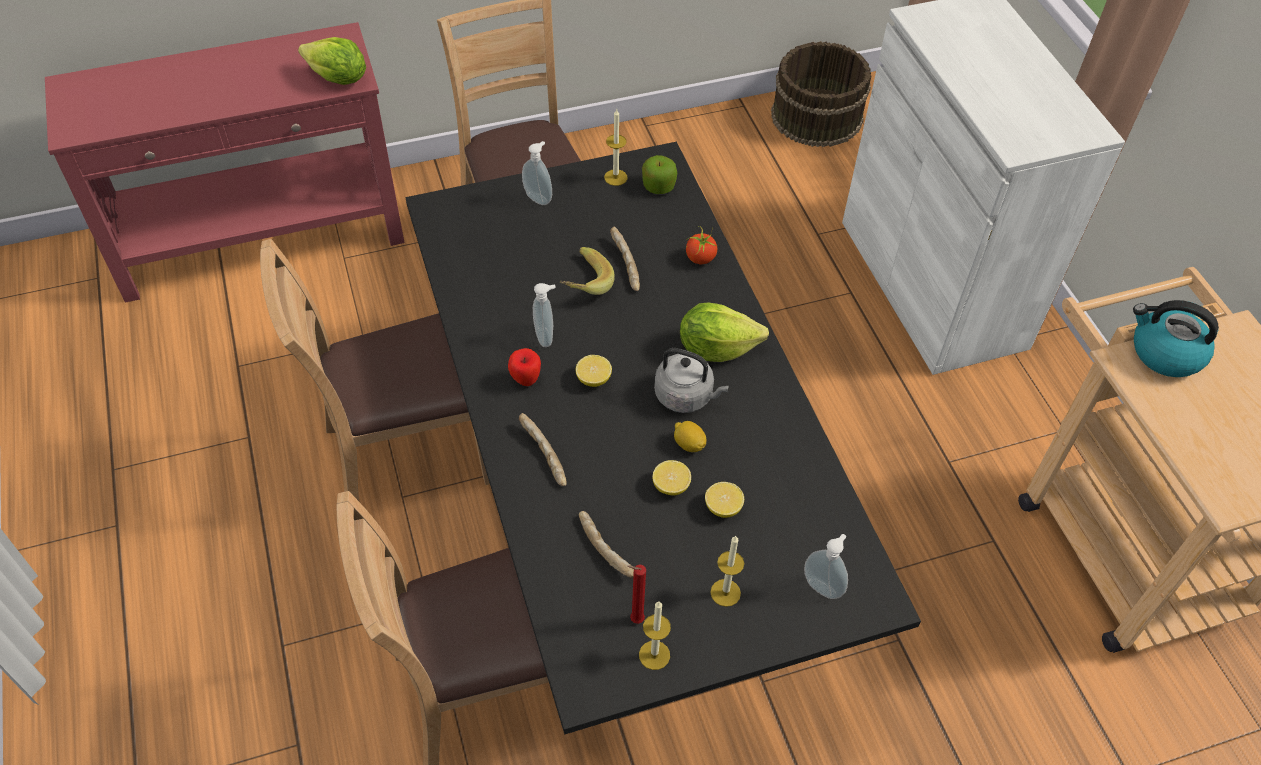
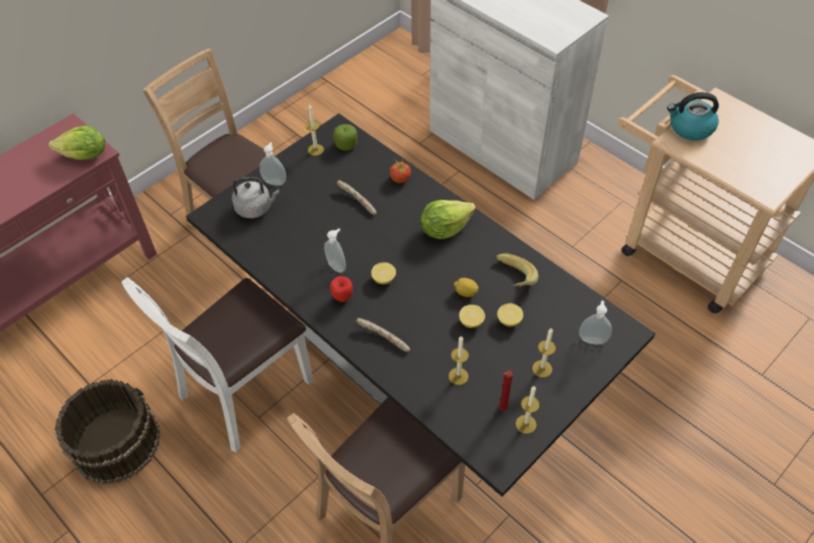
camera: 25 degrees left, 0 degrees up
(406, 457) = (245, 391): brown chair -> white chair
(582, 283) = (338, 224): banana -> banana (512, 280)
(607, 548) = (458, 376): bread -> candle
(686, 396) = (445, 265): grey kettle -> grey kettle (255, 208)
(816, 115) = (375, 71): brown bucket -> brown bucket (115, 442)

